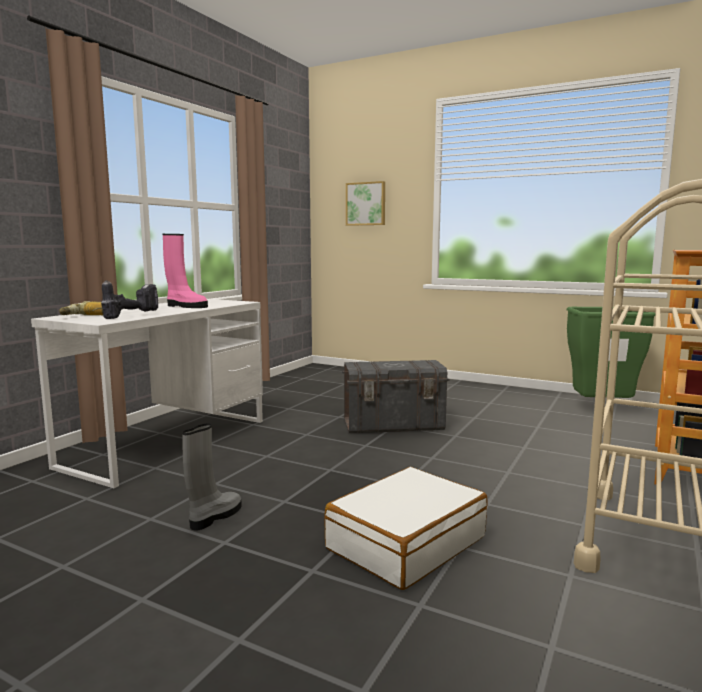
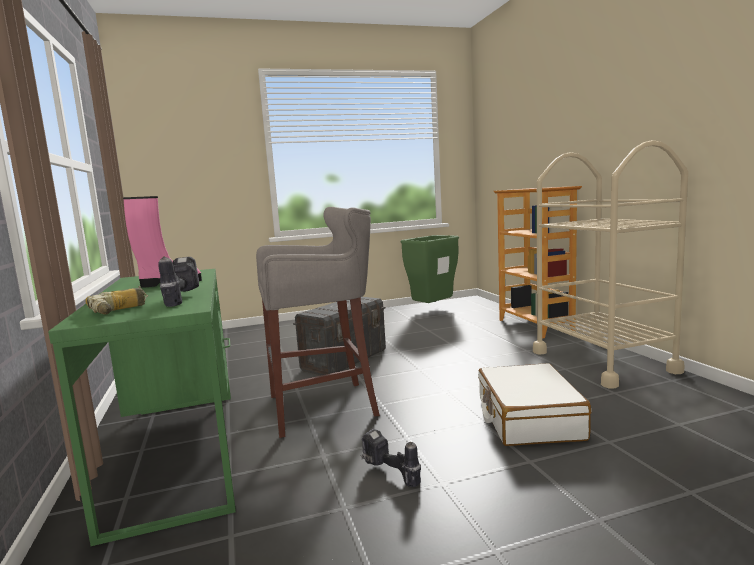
camera: 45 degrees left, 0 degrees up
(169, 442) = (180, 451): white desk -> green desk
(214, 517) = (389, 474): grey boot -> power drill
(295, 453) = (325, 406): none -> grey stool
(366, 204) = (194, 165): picture -> none

